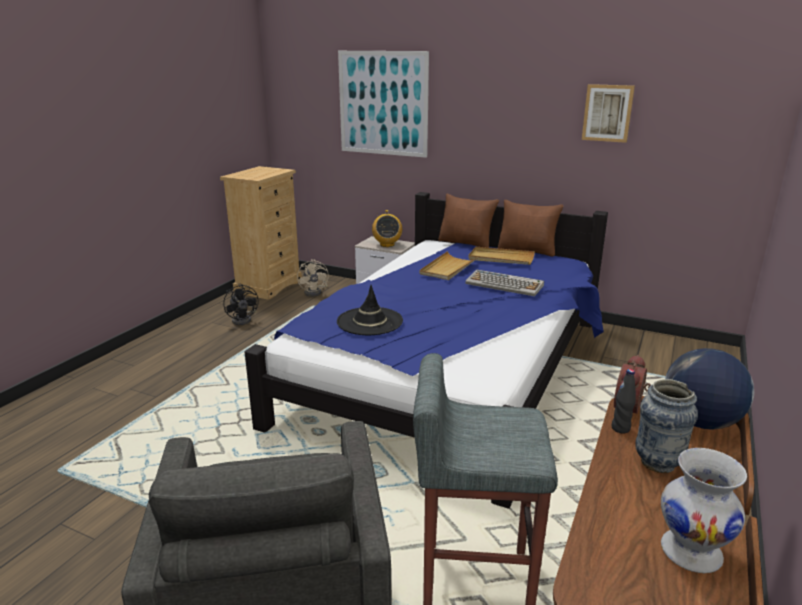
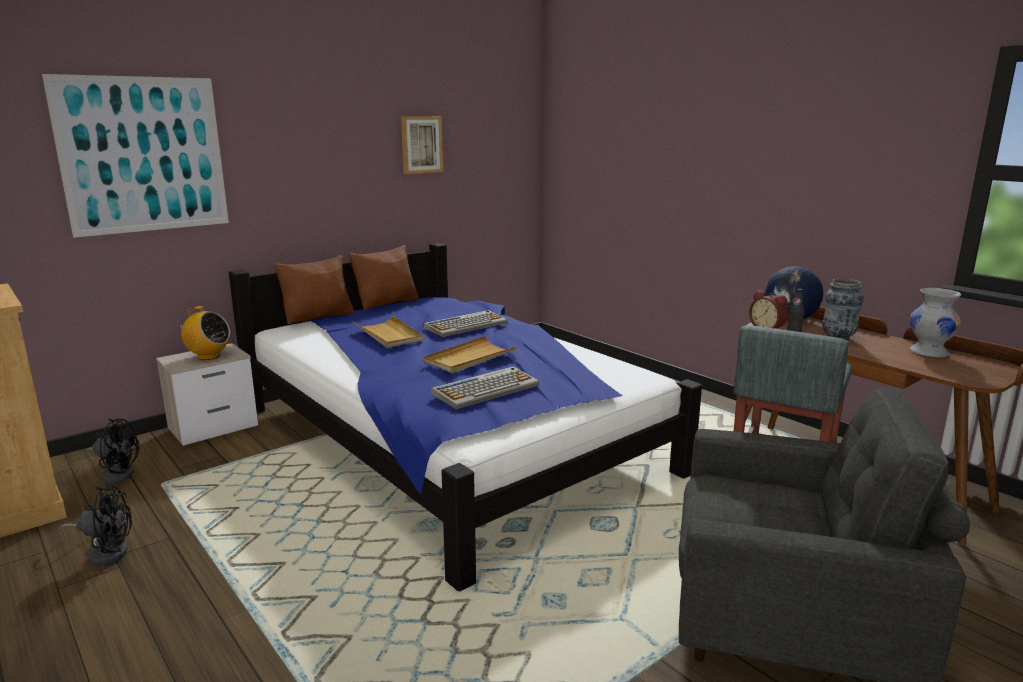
camera: 65 degrees left, 5 degrees down
(315, 292) = (116, 473): beige fan -> black fan
(369, 321) = (486, 389): black hat -> keyboard
(501, 258) = (395, 313): beige tray -> beige tray (470, 358)

